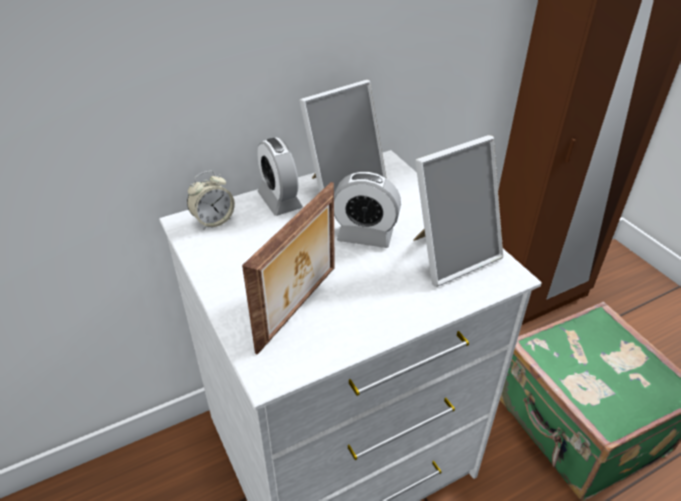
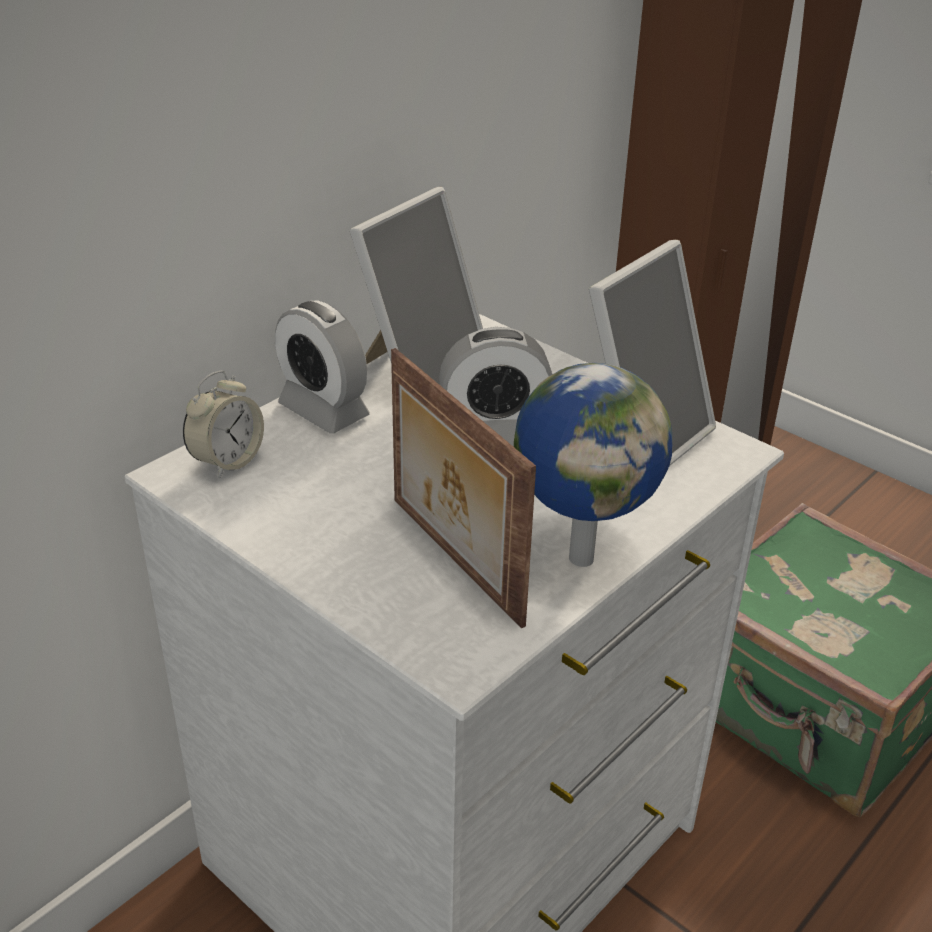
camera: 20 degrees left, 5 degrees down
(299, 308) = (452, 561): picture frame -> picture frame turned 135 degrees clockwise
(375, 323) = (581, 556): none -> globe

